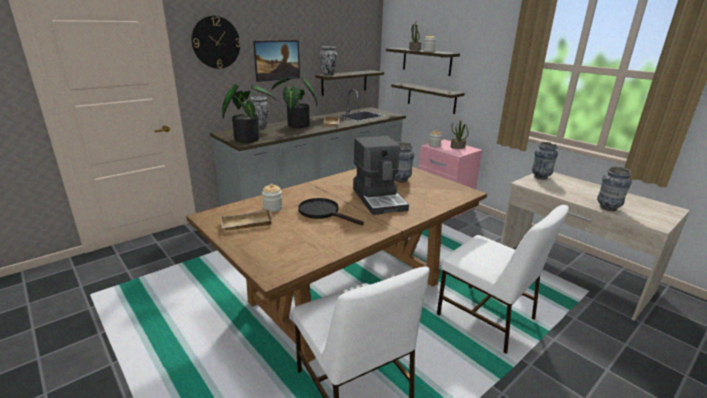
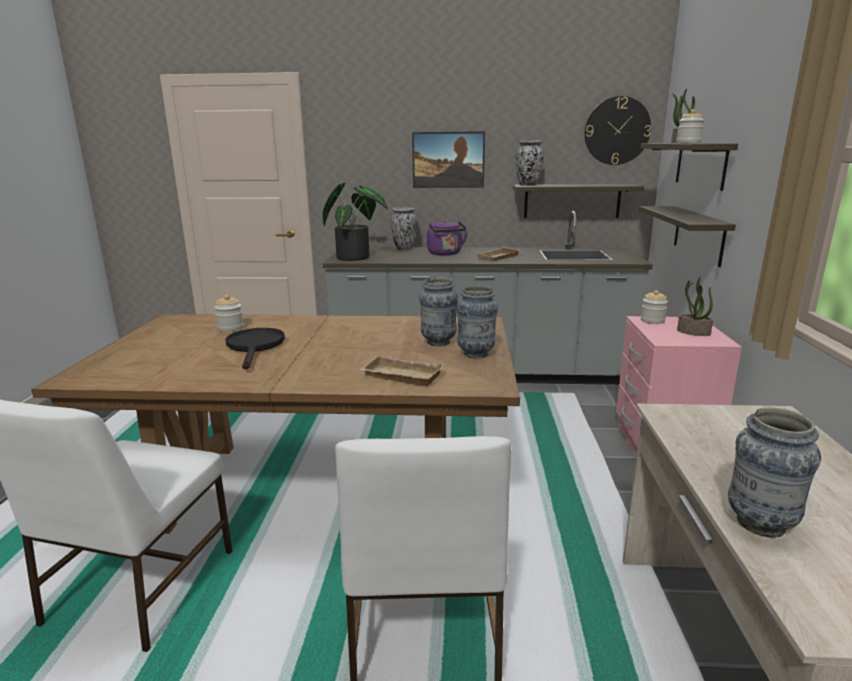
camera: 45 degrees right, 5 degrees down
(216, 42) = (360, 134): wall clock -> wall clock (617, 131)
(246, 224) = (173, 334): beige tray -> beige tray (400, 376)
(296, 126) = (445, 254): potted plant -> purple kettle
(379, 199) = (348, 353): coffee machine -> none
(540, 177) = (737, 416): vase -> vase (476, 354)

